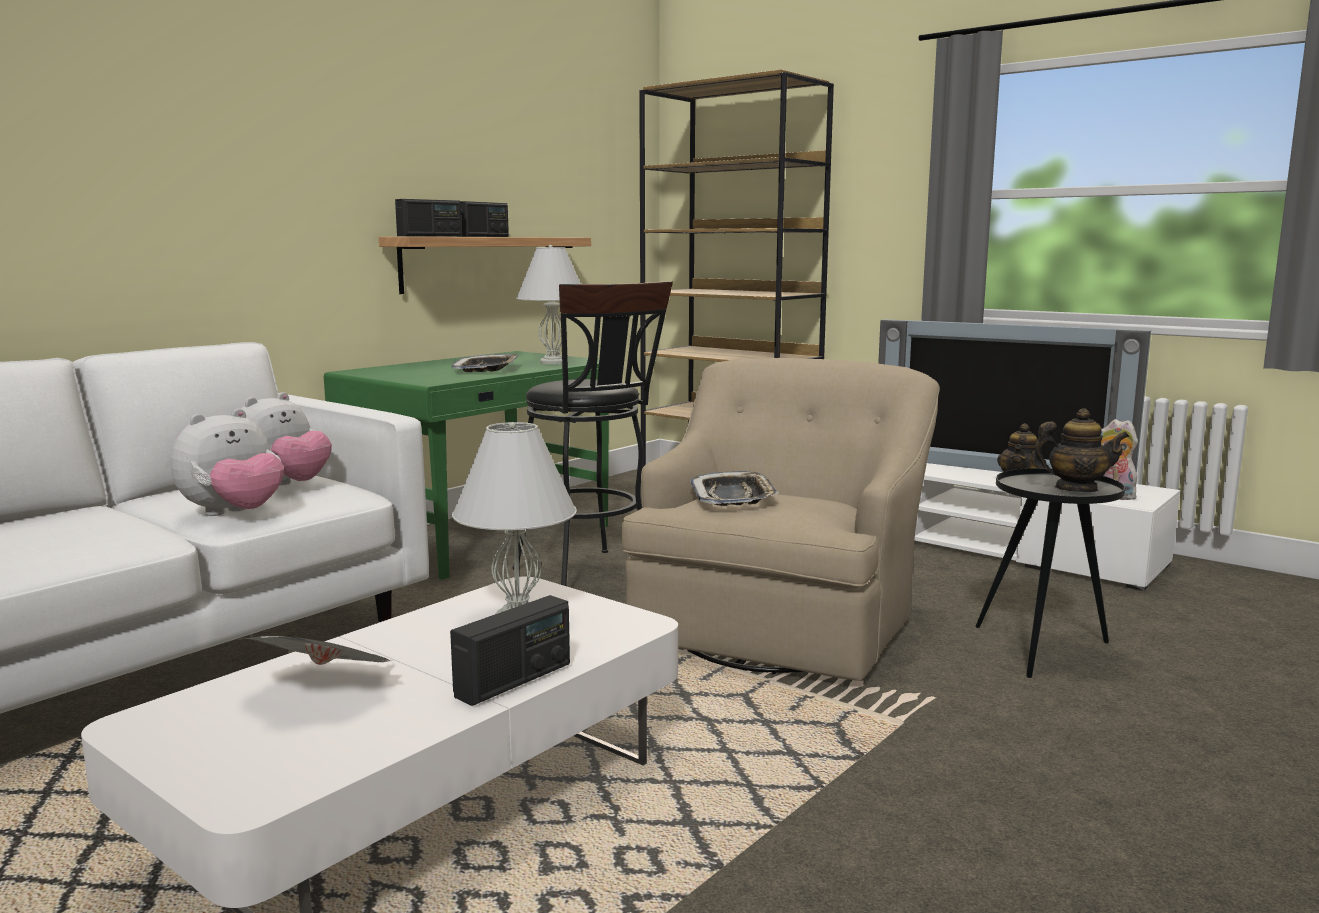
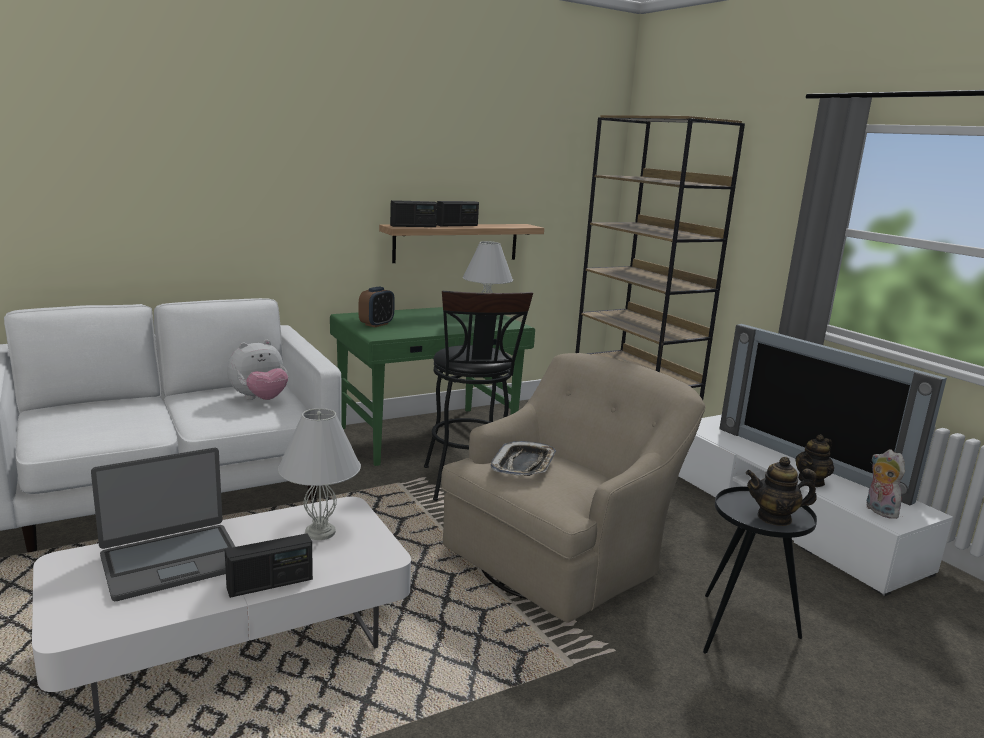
camera: 20 degrees right, 5 degrees up
(234, 514) = (212, 419): plush toy -> none
(329, 688) = (171, 562): newspaper -> laptop
(409, 374) = (376, 324): none -> alarm clock
(487, 369) = (431, 325): tray -> none
(1075, 489) = (774, 518): teapot -> teapot turned 150 degrees clockwise

